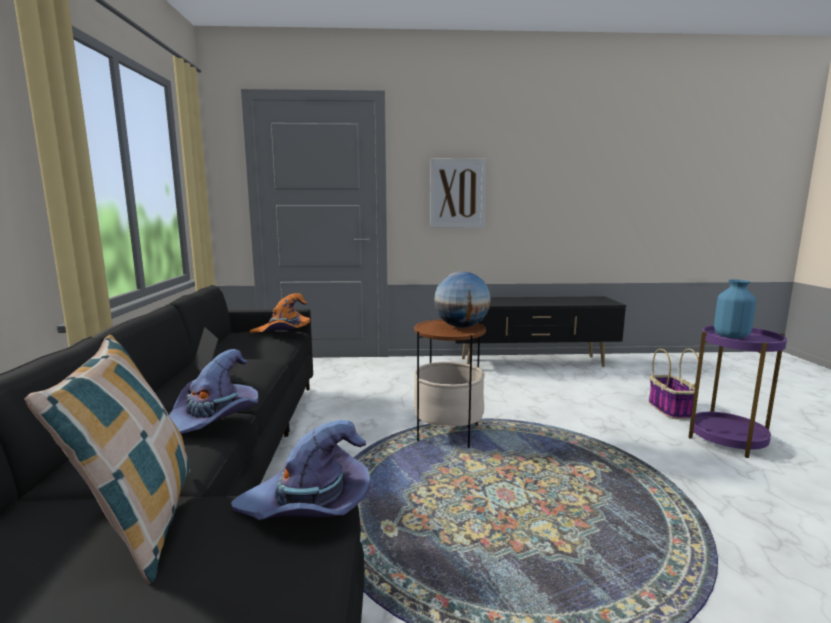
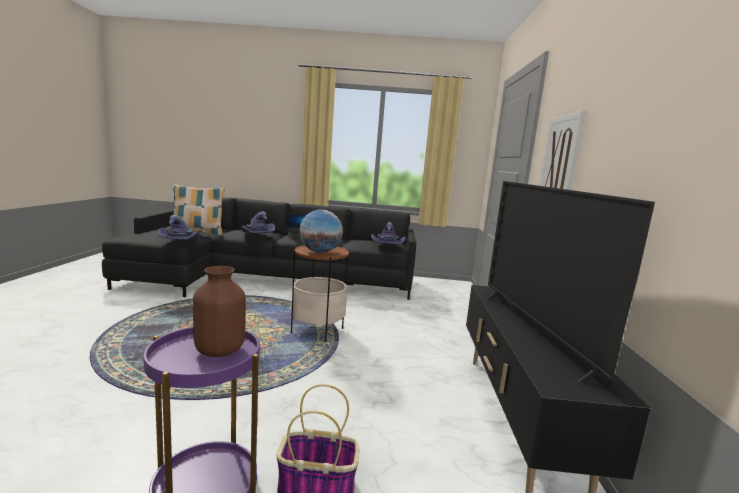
camera: 95 degrees right, 0 degrees up
(283, 332) = (387, 246): orange hat -> purple hat
(544, 301) = (534, 332): none -> television
(731, 336) = (219, 350): blue vase -> brown vase

